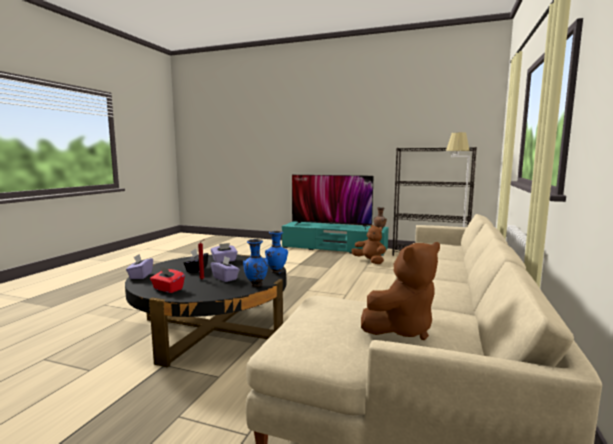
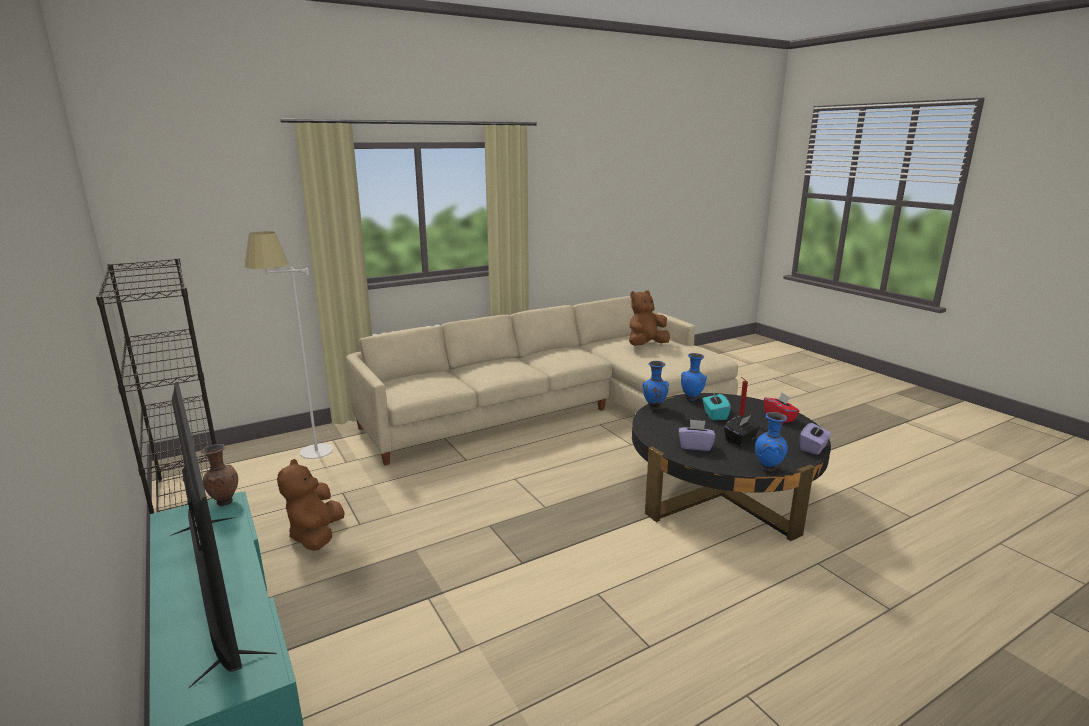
camera: 140 degrees left, 10 degrees up
(173, 261) = (769, 469): none -> blue vase
(225, 278) = (714, 415): purple tissue box -> turquoise tissue box
(402, 329) = (646, 345): brown plush toy -> brown plush toy turned 45 degrees counterclockwise

